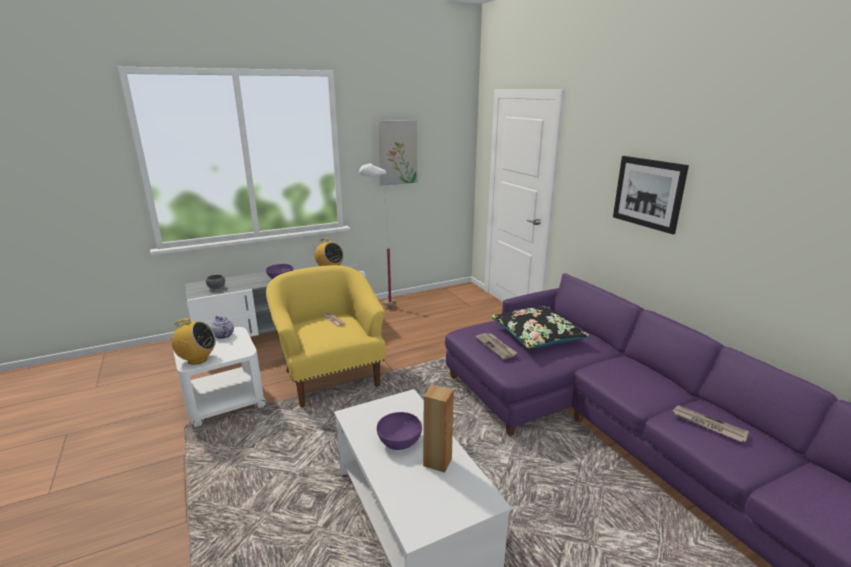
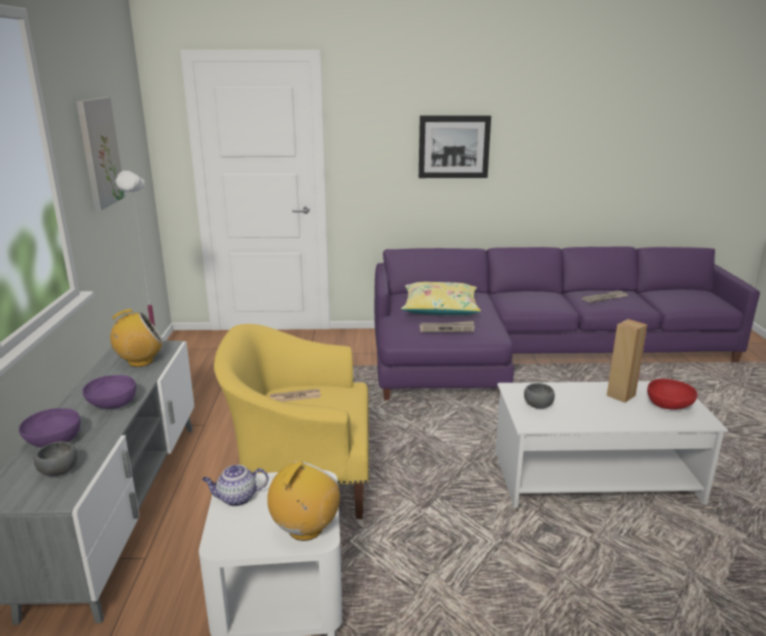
camera: 65 degrees left, 0 degrees up
(383, 415) = (538, 406): none -> grey bowl
(399, 441) = (585, 406): purple bowl -> purple bowl (53, 441)
(435, 500) = (669, 406): none -> red bowl
(537, 336) = (440, 309): black pillow -> yellow pillow

